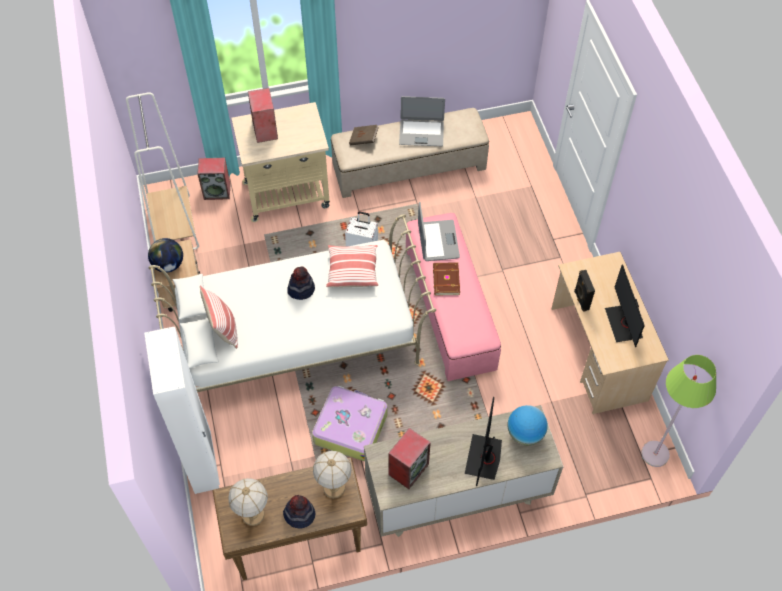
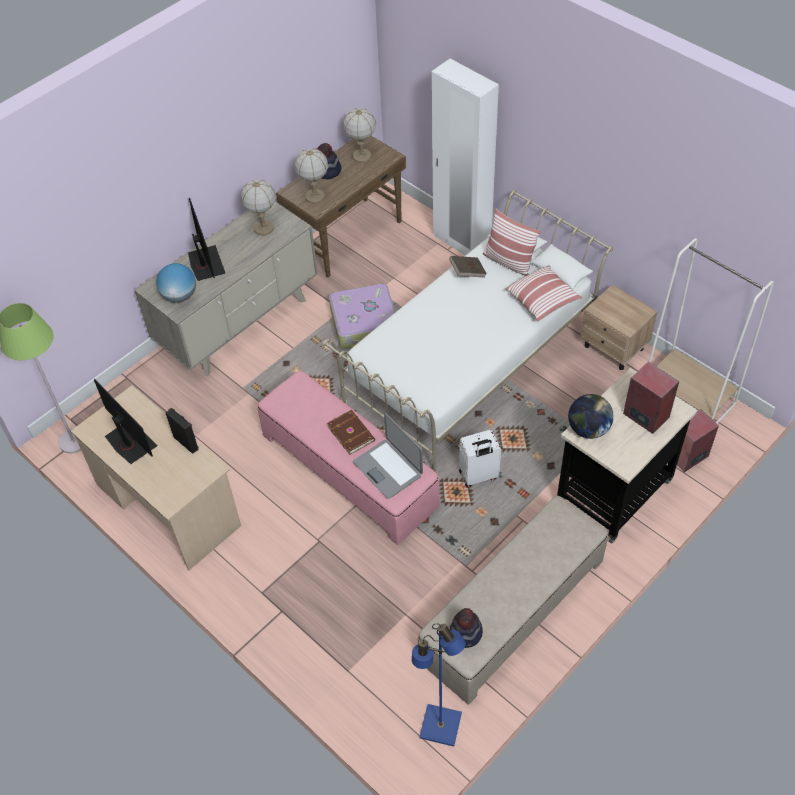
camera: 150 degrees right, 5 degrees down
(168, 265) = (623, 306): globe -> globe (588, 429)
(287, 194) = (614, 494): beige cart -> black cart
(301, 289) = (472, 324): hat -> hat (466, 633)
(352, 271) = (439, 365): pillow -> pillow (543, 300)
(363, 140) = (564, 543): brown book -> brown book (467, 272)
(408, 468) = (263, 228): speaker -> table lamp
(421, 133) = (506, 593): laptop -> none
(496, 135) = (440, 725): none -> blue floor lamp

